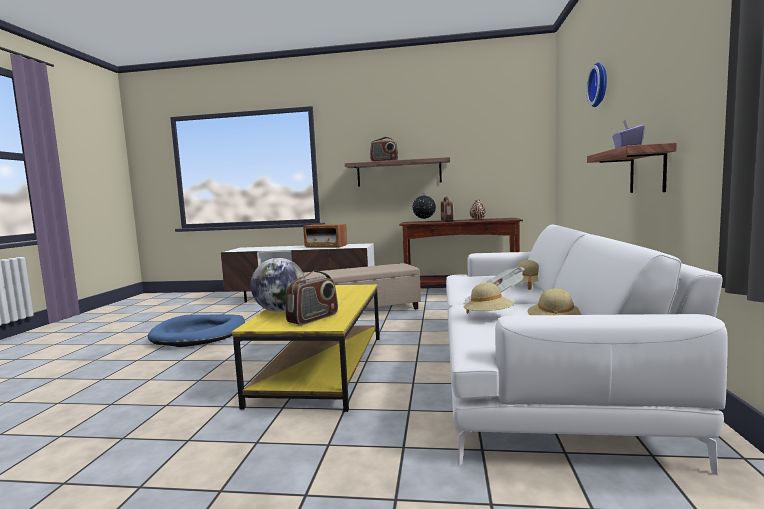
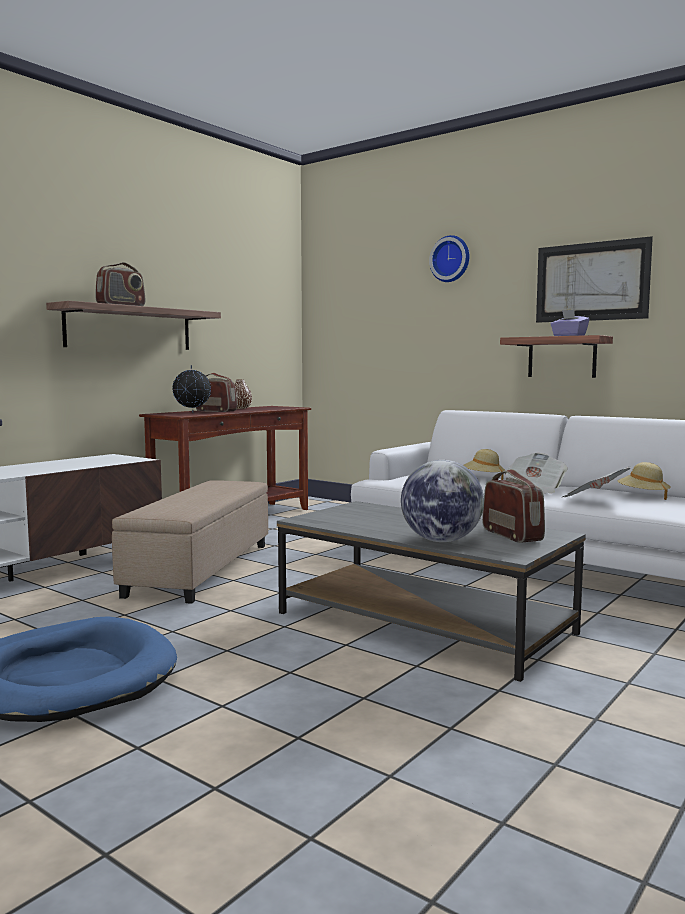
camera: 60 degrees left, 0 degrees up
(323, 367) = (423, 622): yellow coffee table -> grey coffee table
(326, 246) = (56, 465): radio -> none
(489, 317) = (594, 501): beige hat -> newspaper
(665, 82) = (591, 281): none -> picture

